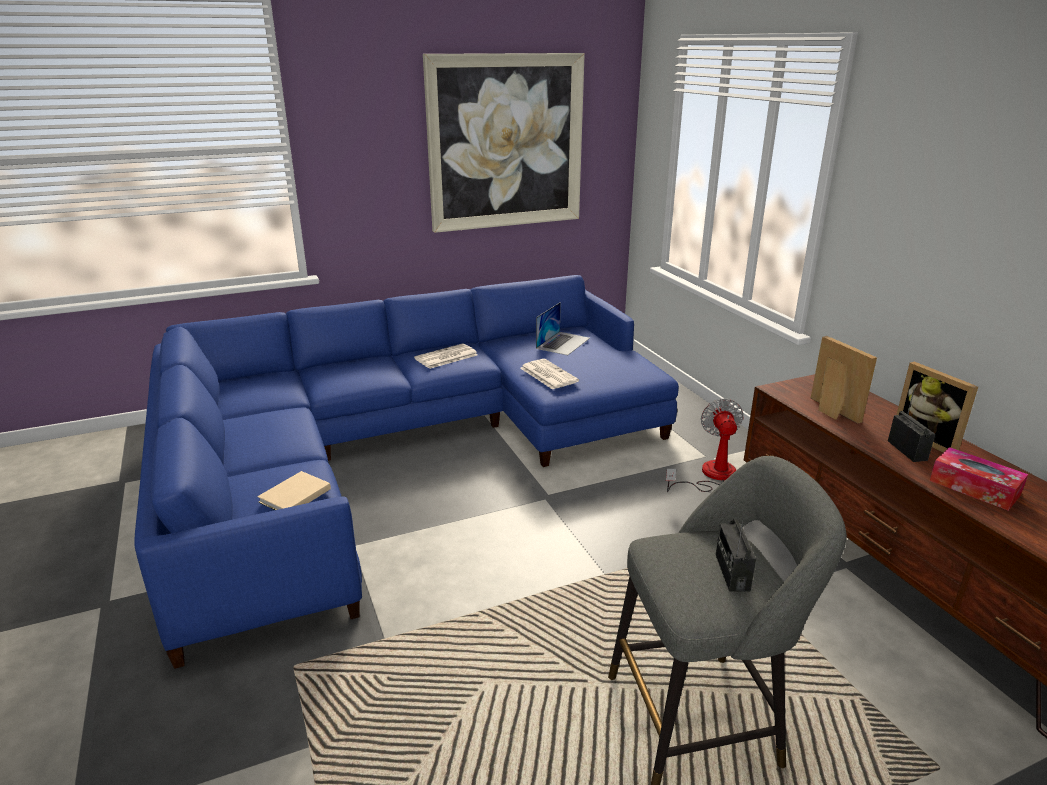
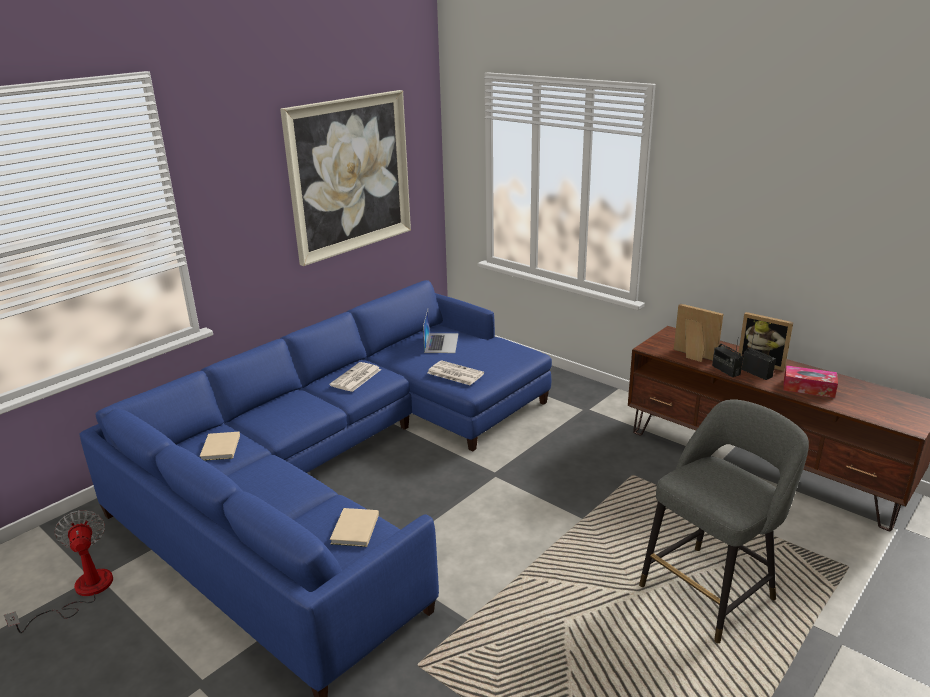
camera: 25 degrees left, 0 degrees up
(263, 389) = (219, 448): none -> beige book
(710, 475) = (596, 423): fan -> fan (82, 592)
(731, 572) = (735, 482): radio -> radio (725, 370)

